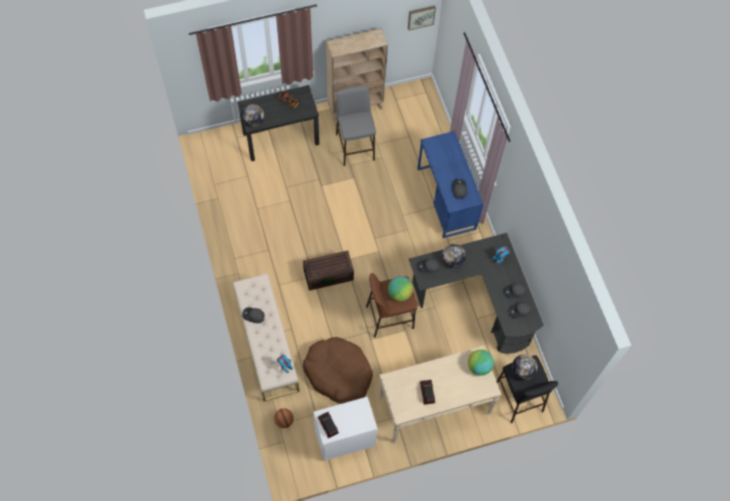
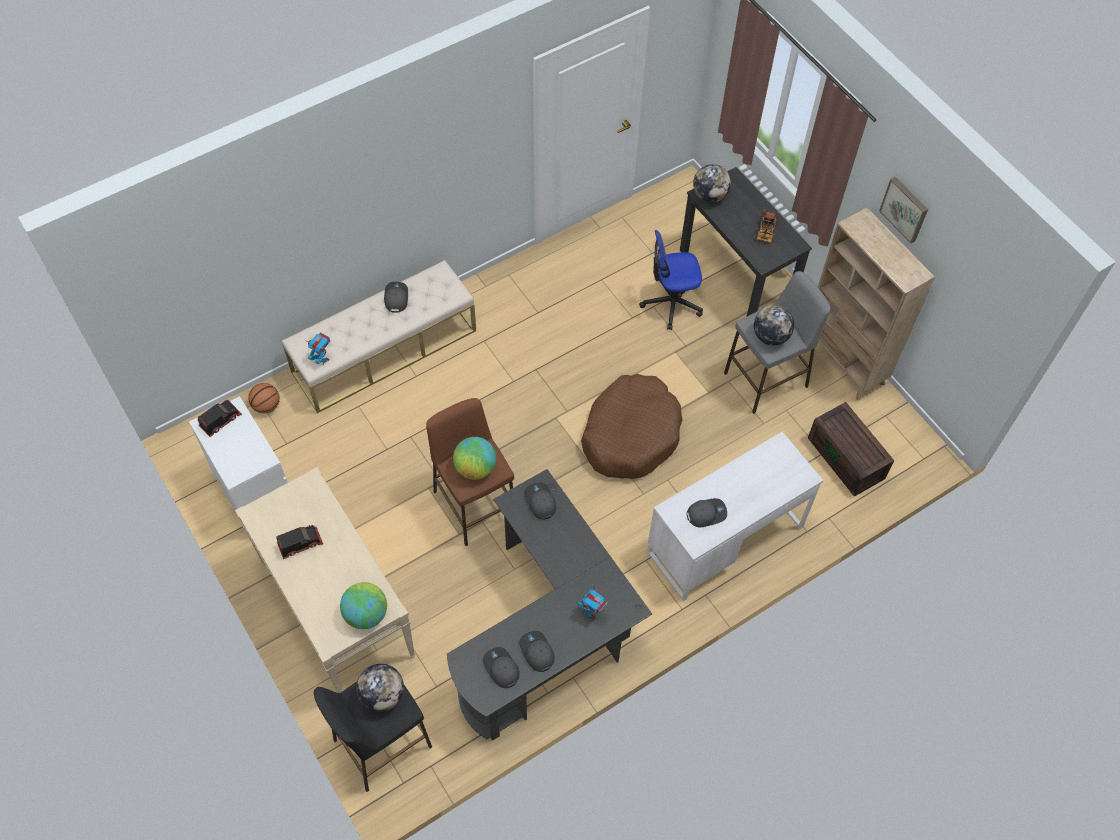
camera: 75 degrees right, 5 degrees down
(287, 177) = (671, 303): none -> office chair
(329, 274) = (523, 402): brown storage box -> brown storage box (847, 458)
(338, 373) = (360, 457): brown dog bed -> brown dog bed (630, 434)
(421, 16) = (992, 330): picture -> picture (905, 209)
(446, 199) = (725, 539): blue desk -> white desk
(452, 261) = (564, 537): globe -> globe (770, 336)

